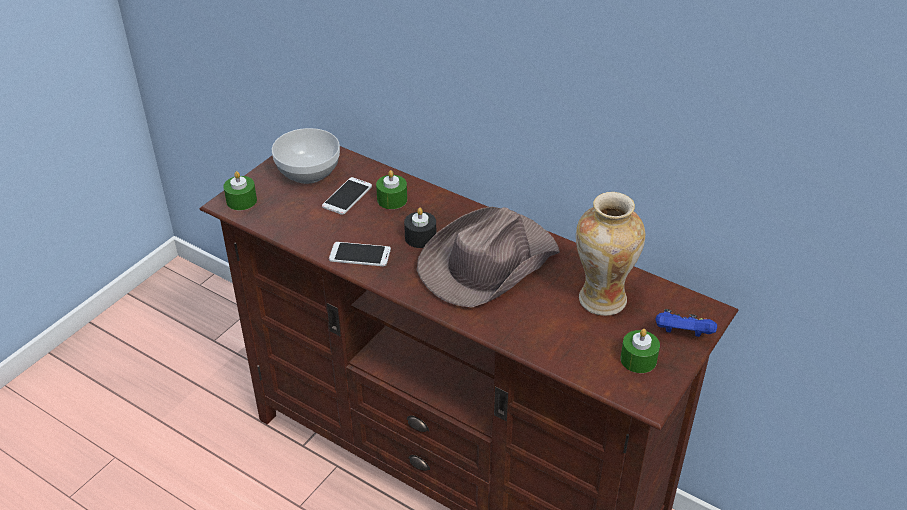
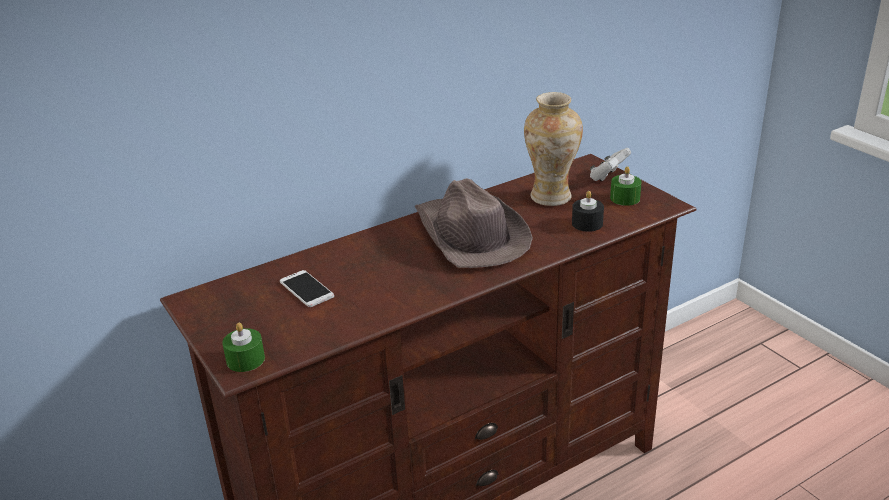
camera: 65 degrees left, 10 degrees down
(309, 172) = (240, 305): bowl -> none
(360, 255) = (405, 297): phone -> none
(392, 199) = (337, 265): green candle -> none
(420, 237) = (407, 260): black candle -> black candle (587, 223)
(682, 335) = (608, 177): blue game controller -> white game controller

